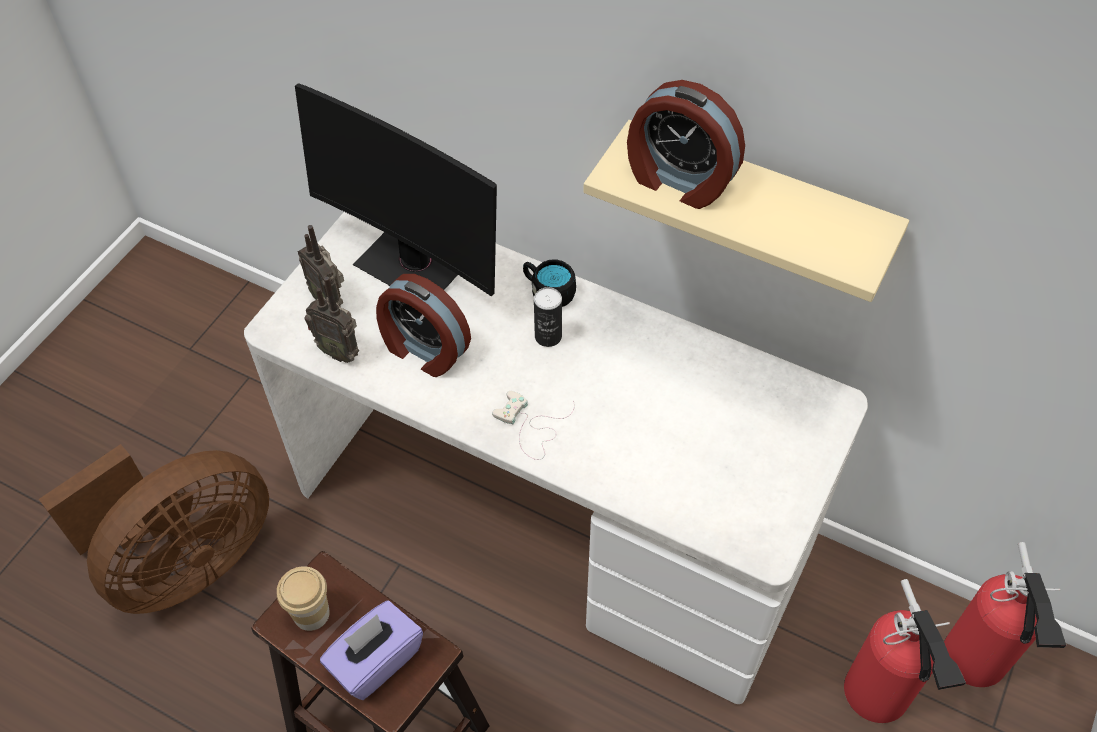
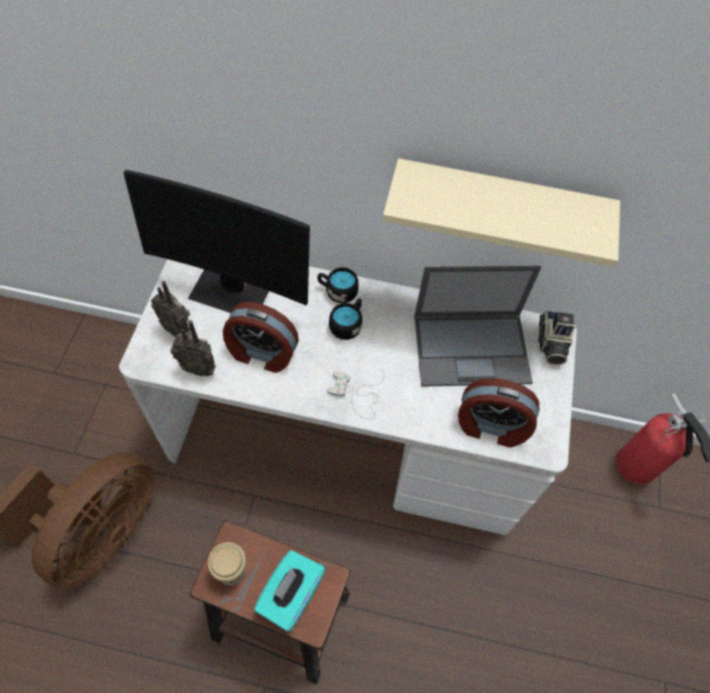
camera: 20 degrees left, 5 degrees up
(375, 660) = (291, 594): purple tissue box -> turquoise tissue box
(548, 336) = (348, 324): can -> black mug
(679, 180) = (452, 199): alarm clock -> alarm clock (491, 426)
(708, 401) = (472, 348): none -> laptop
(821, 418) = (550, 344): none -> camera
(879, 698) = (588, 507): fire extinguisher -> none

